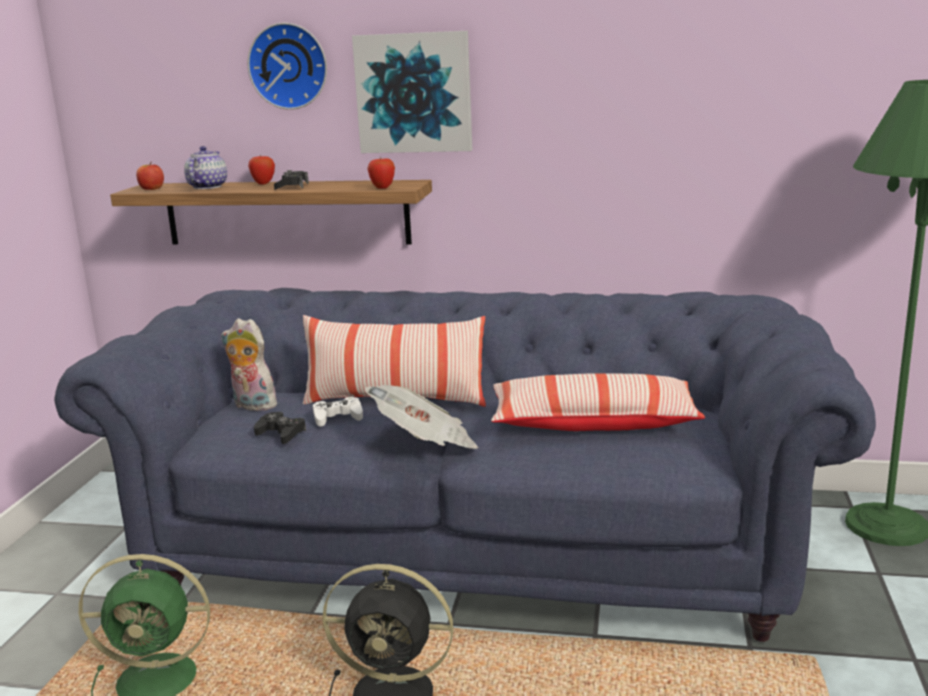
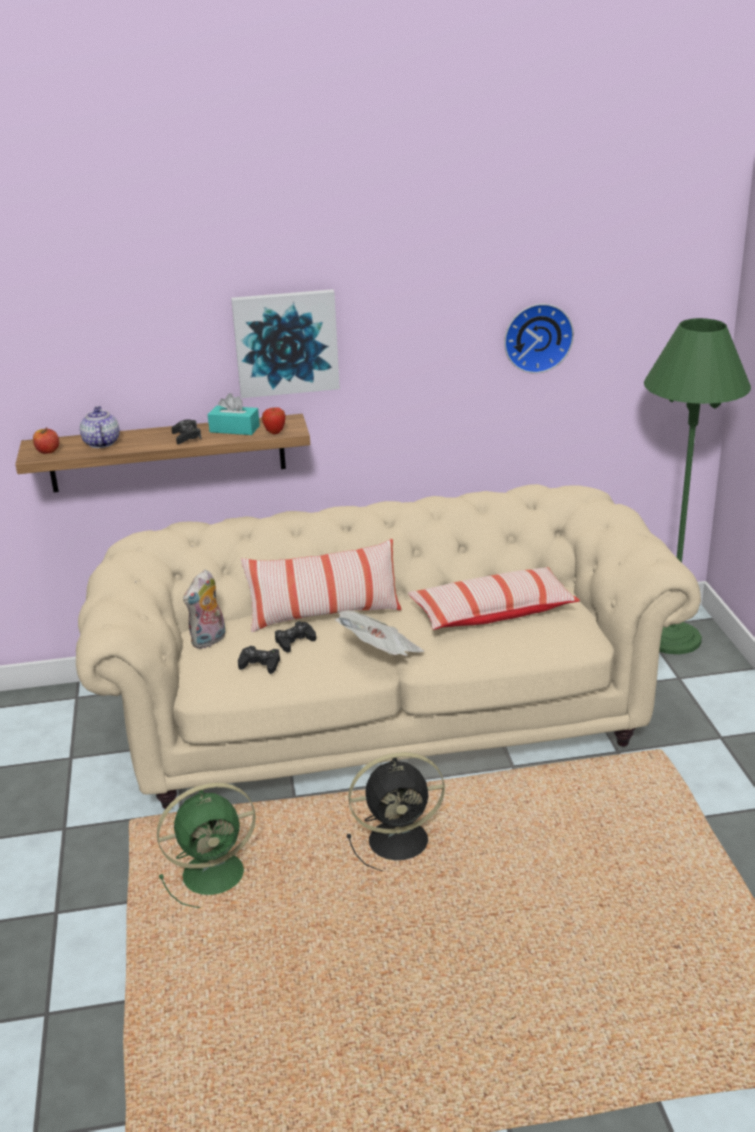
camera: 20 degrees left, 10 degrees up
(251, 406) = (209, 641): plush toy -> plush toy turned 60 degrees counterclockwise
(263, 183) = (150, 432): apple -> none
(289, 66) = (169, 326): wall clock -> wall clock (537, 337)
(337, 417) = (294, 641): white game controller -> black game controller
(346, 184) = (234, 429): none -> turquoise tissue box
(472, 548) = (384, 717): blue sofa -> beige sofa

